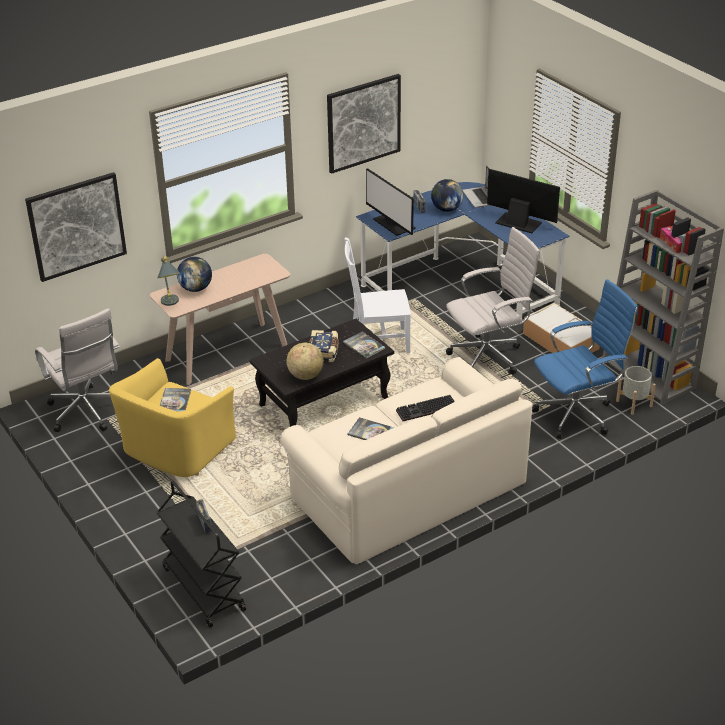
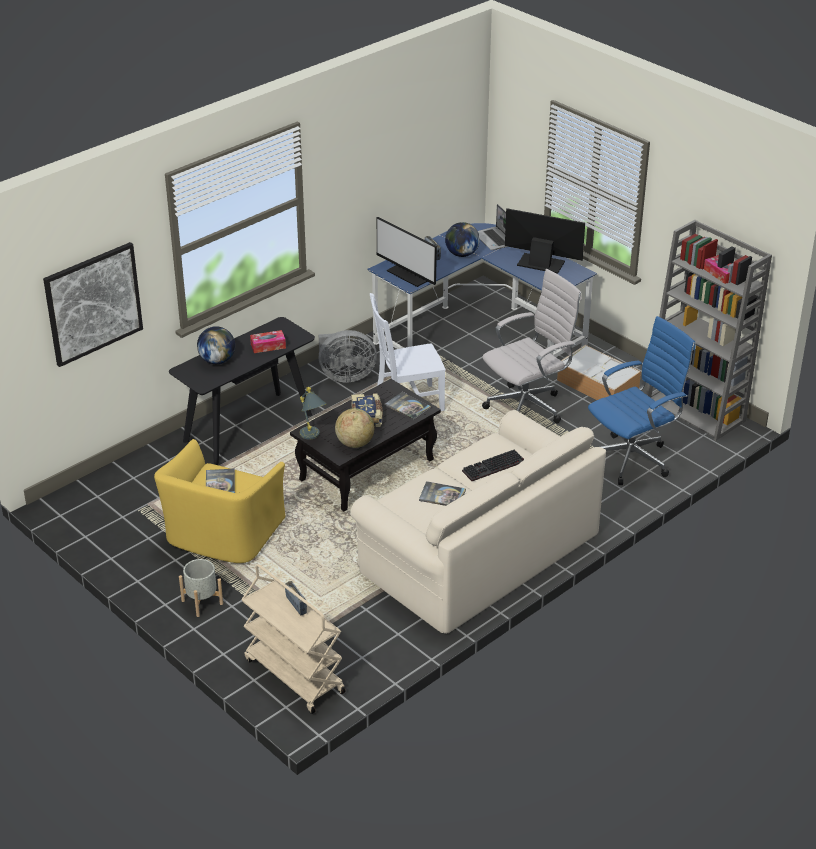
camera: 10 degrees left, 0 degrees up
(87, 413) = (113, 506): white office chair -> none
(171, 304) = (195, 380): grey table lamp -> grey table lamp (312, 437)
(203, 588) = (293, 675): black cart -> beige cart
(226, 352) = (248, 427): beige console table -> black console table
(245, 279) = (268, 346): none -> tissue box
(327, 313) = (345, 376): none -> grey fan
(363, 123) = (372, 168): picture -> none
(634, 403) = (687, 442): grey planter -> grey planter (202, 602)

